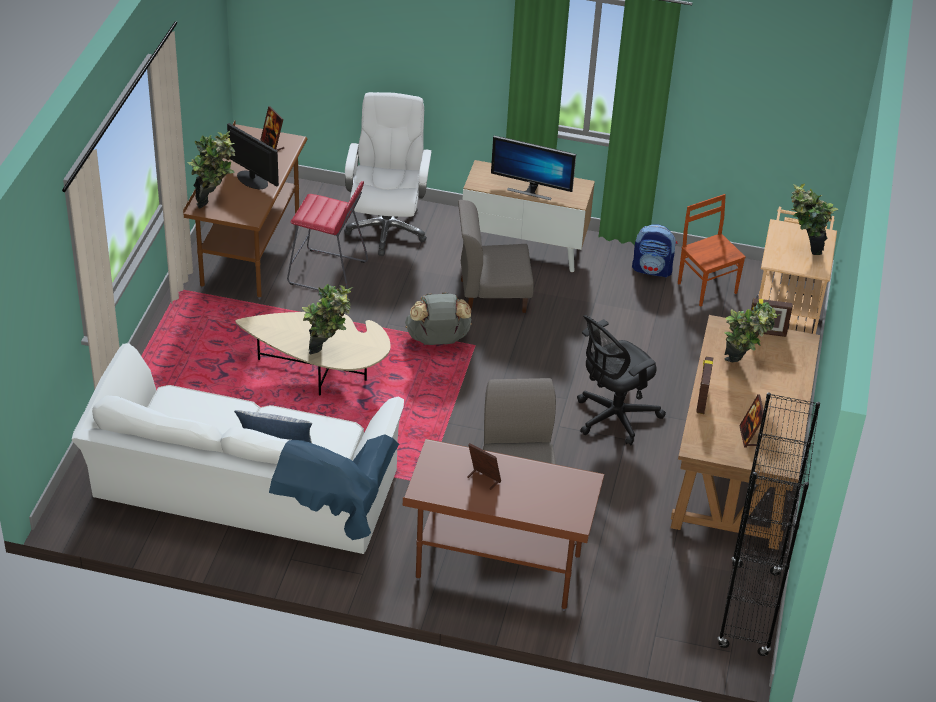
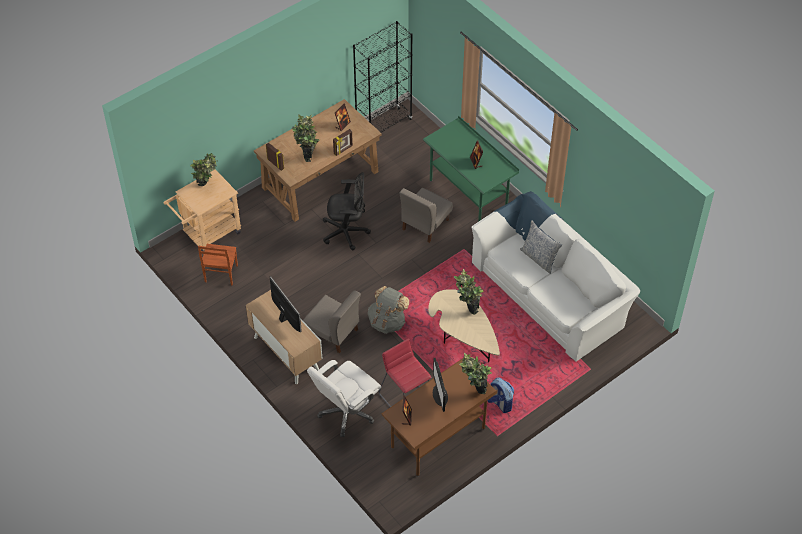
camera: 140 degrees left, 10 degrees up
(498, 569) = (468, 195): brown desk -> green desk
(652, 269) = (235, 300): backpack -> backpack (499, 403)

